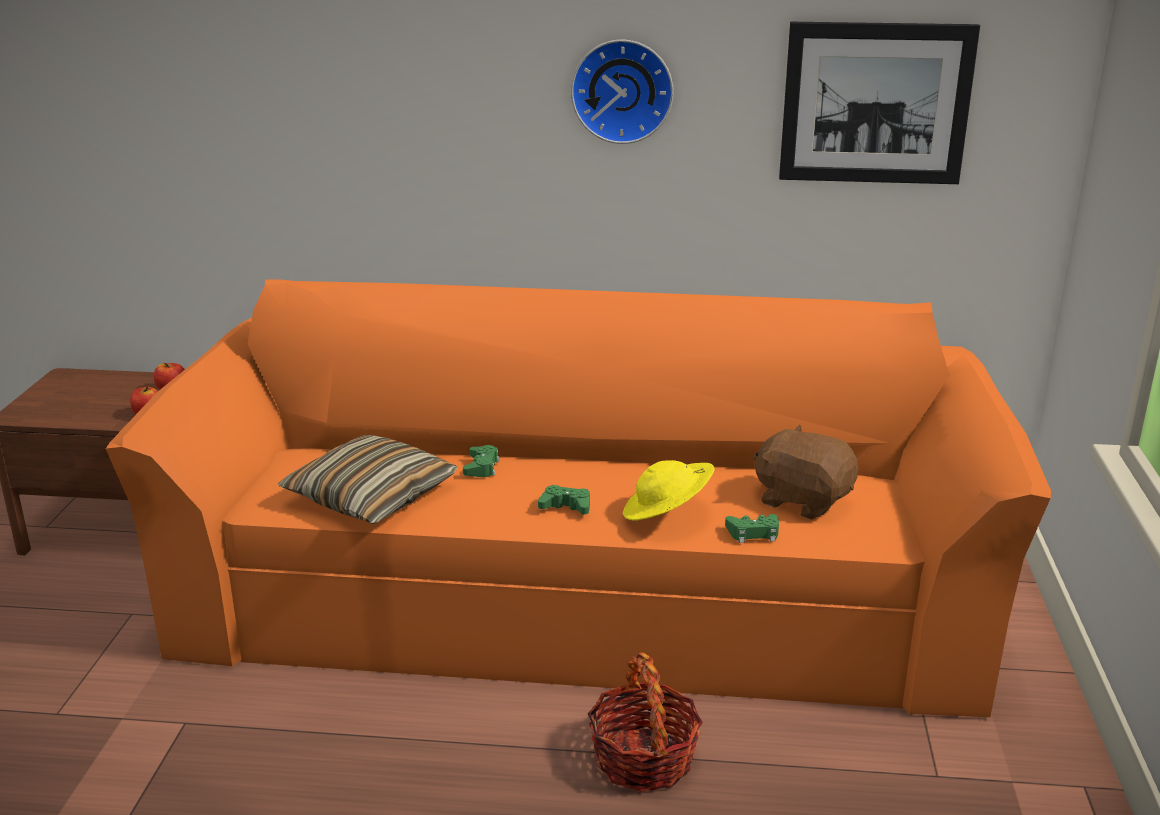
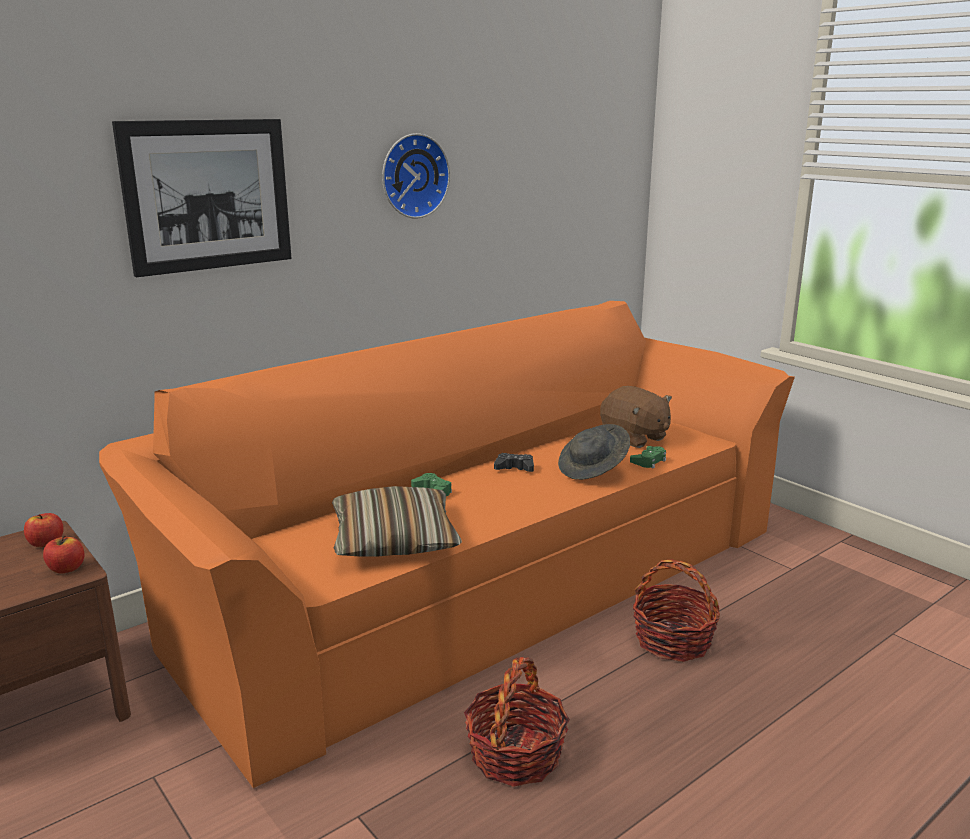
camera: 45 degrees left, 5 degrees down
(343, 757) = (515, 754): none -> basket
(566, 506) = (535, 488): green game controller -> none
(594, 477) = (514, 468): none -> black game controller
(667, 513) = (593, 469): yellow hat -> grey hat
(803, 500) = (634, 438): brown plush toy -> brown plush toy turned 120 degrees counterclockwise
(875, 103) = (557, 172): picture -> picture (208, 195)

